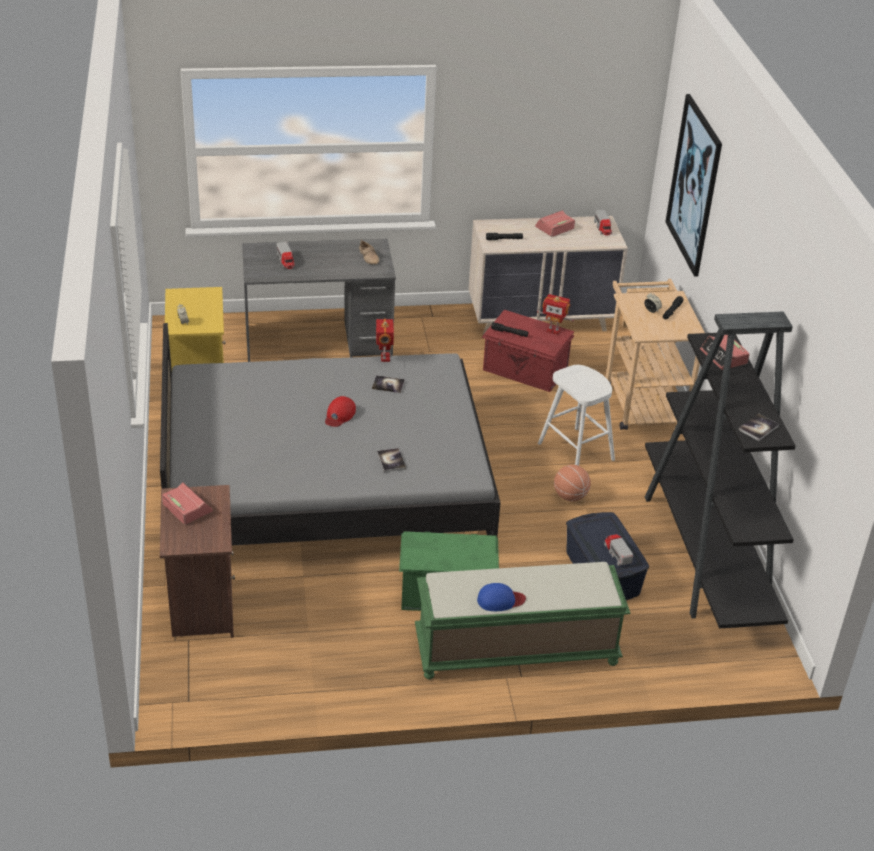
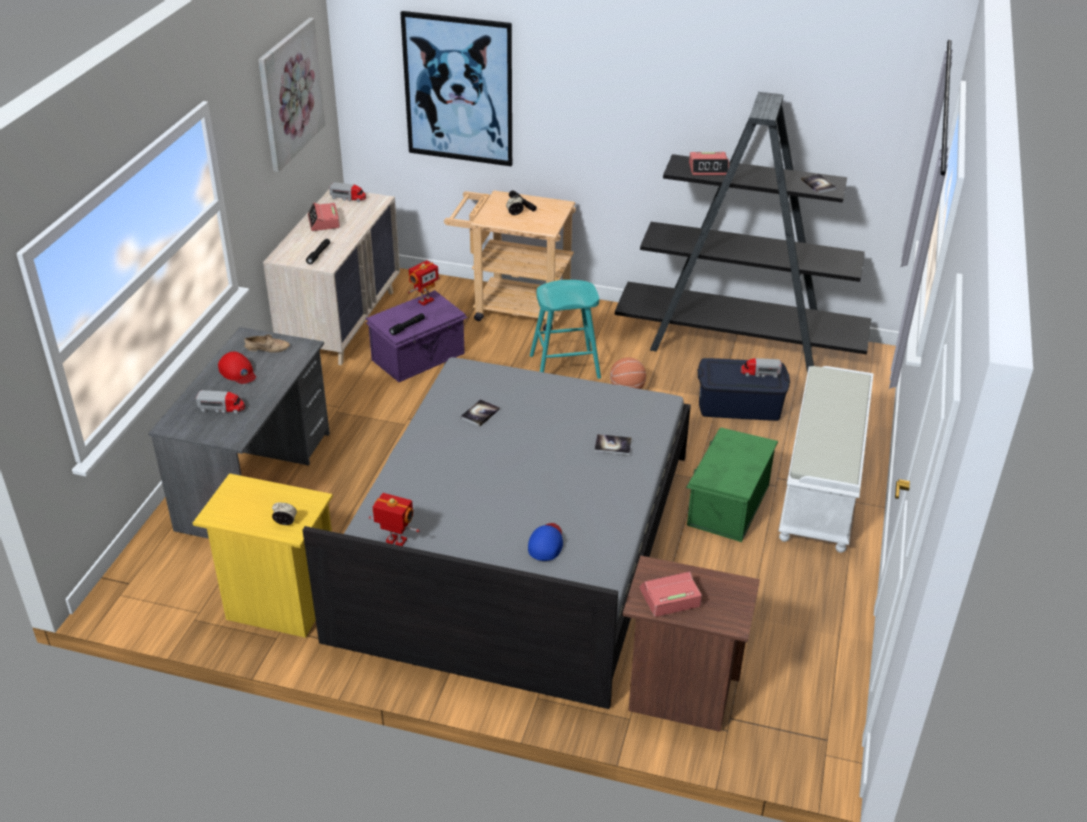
camera: 65 degrees left, 0 degrees up
(339, 415) = (514, 460): red cap -> red cap (238, 372)
(384, 357) = (427, 404): toy robot -> toy robot (395, 541)
(500, 600) = (845, 438): blue cap -> blue cap (546, 543)
(515, 650) = (822, 486): green bench -> white bench
(525, 370) = (419, 357): red storage box -> purple storage box
(572, 112) = (291, 93): none -> picture
(575, 451) = (564, 367): white stool -> turquoise stool

